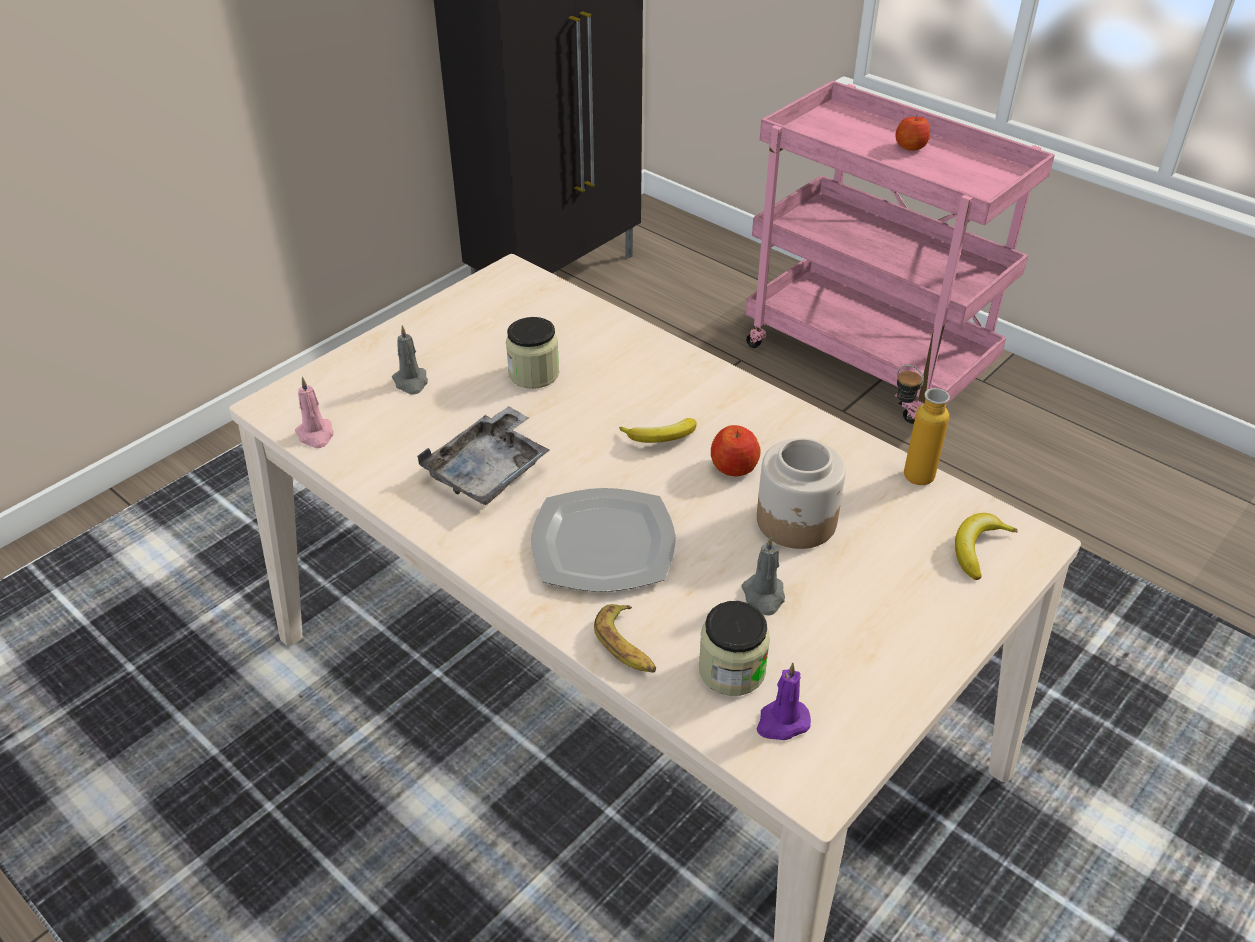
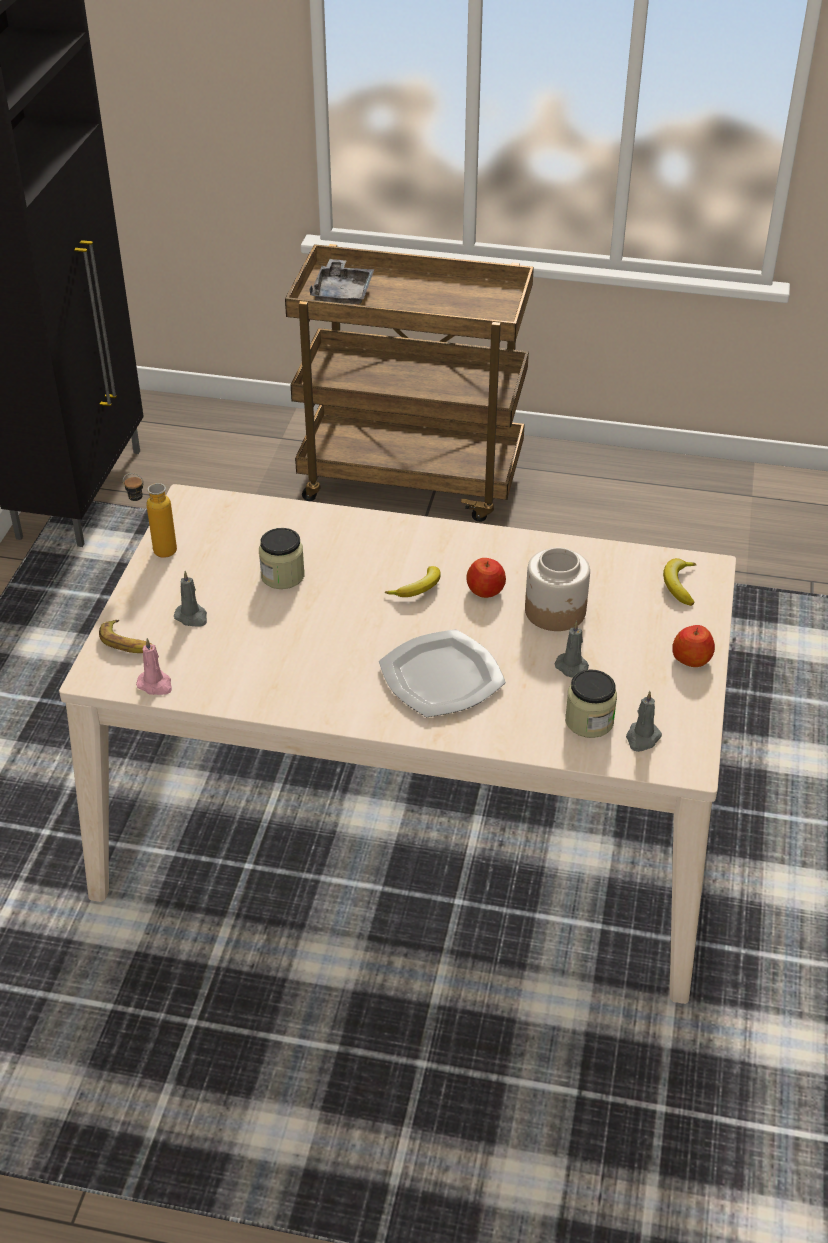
camera: 30 degrees left, 0 degrees up
(489, 471) = (316, 659): grey tray -> grey tray (342, 293)
(627, 645) = (513, 734): banana -> banana (128, 643)
(782, 722) = (642, 738): purple candle -> grey candle
(869, 360) = (413, 479): pink cart -> brown cart
(906, 471) = (599, 550): bottle -> bottle (155, 551)
(910, 146) = (413, 288): apple -> apple (691, 658)

